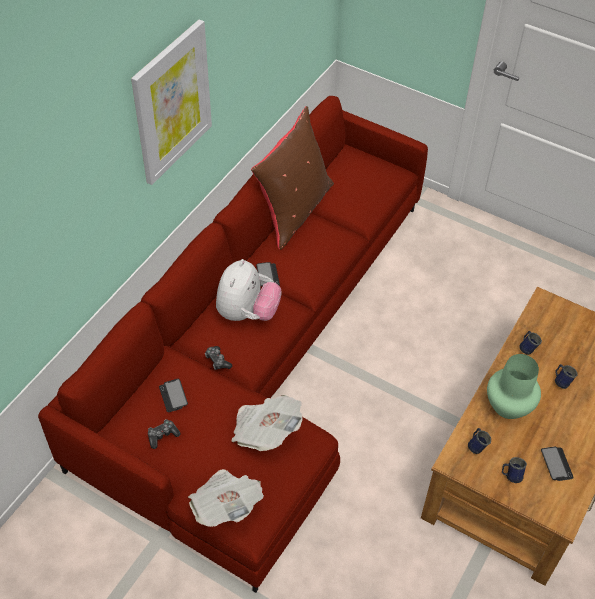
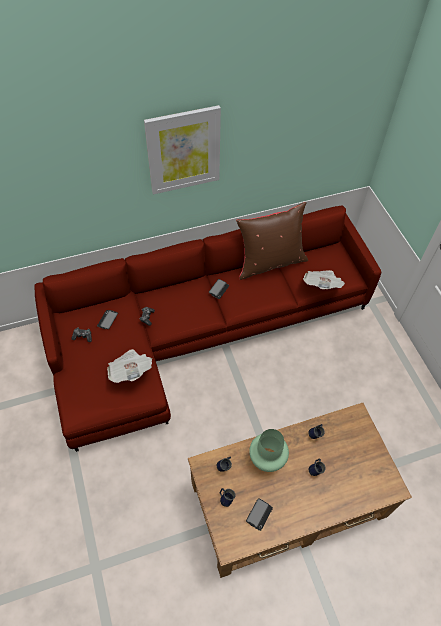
camera: 40 degrees right, 5 degrees up
(226, 505) = (74, 394): newspaper -> newspaper (322, 285)
(247, 313) = (187, 302): plush toy -> none

